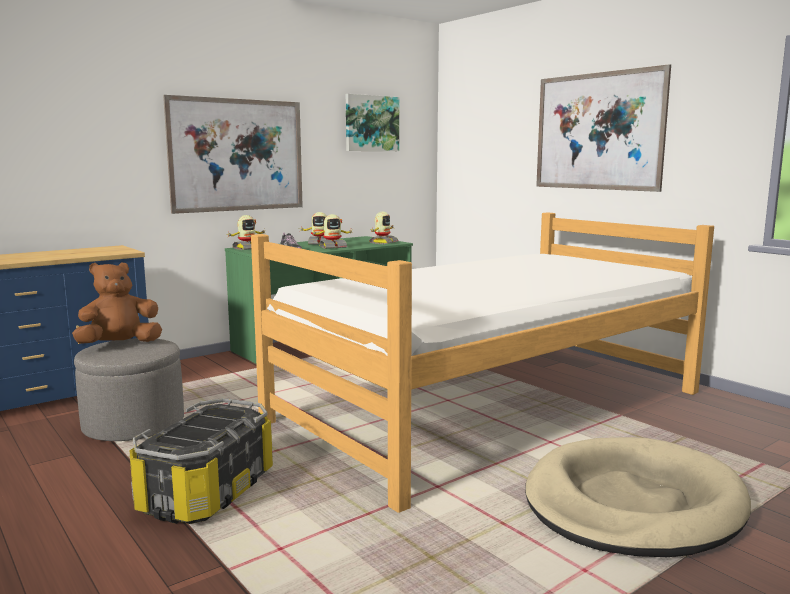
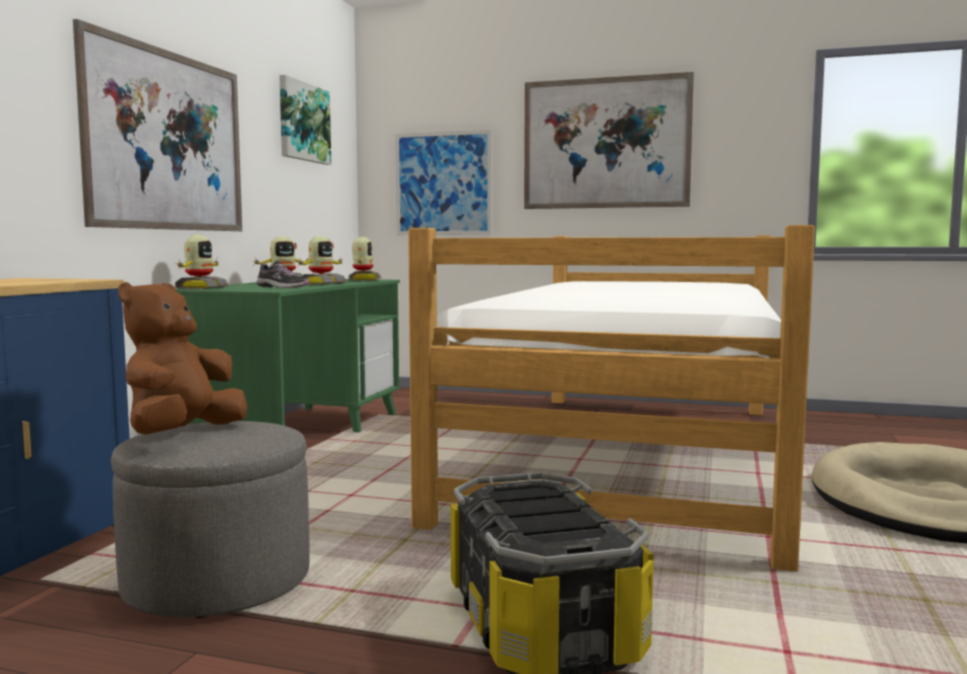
camera: 35 degrees left, 5 degrees down
(486, 163) = (443, 183): none -> picture

